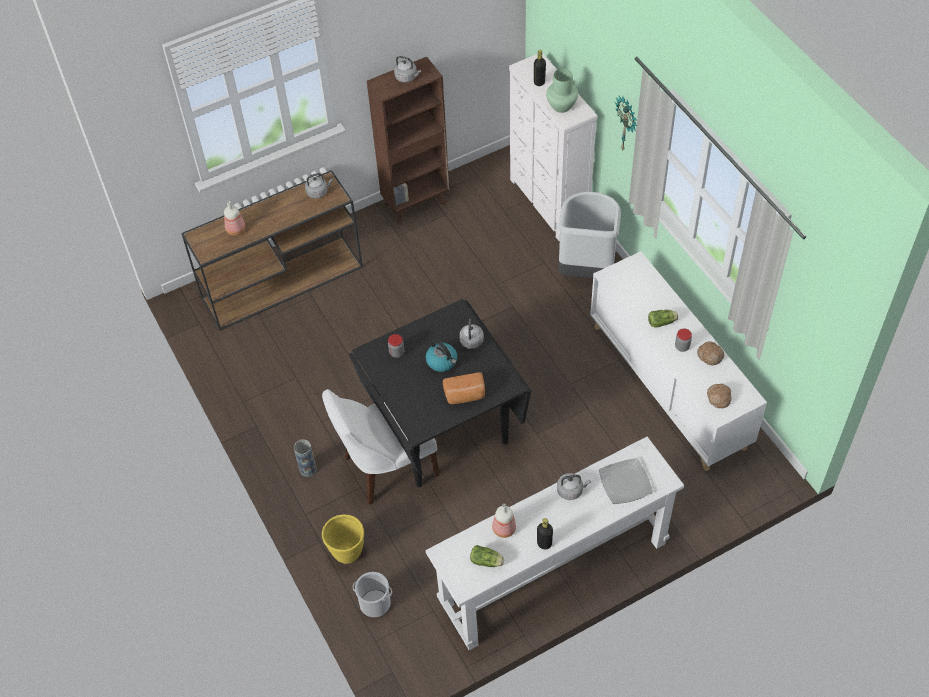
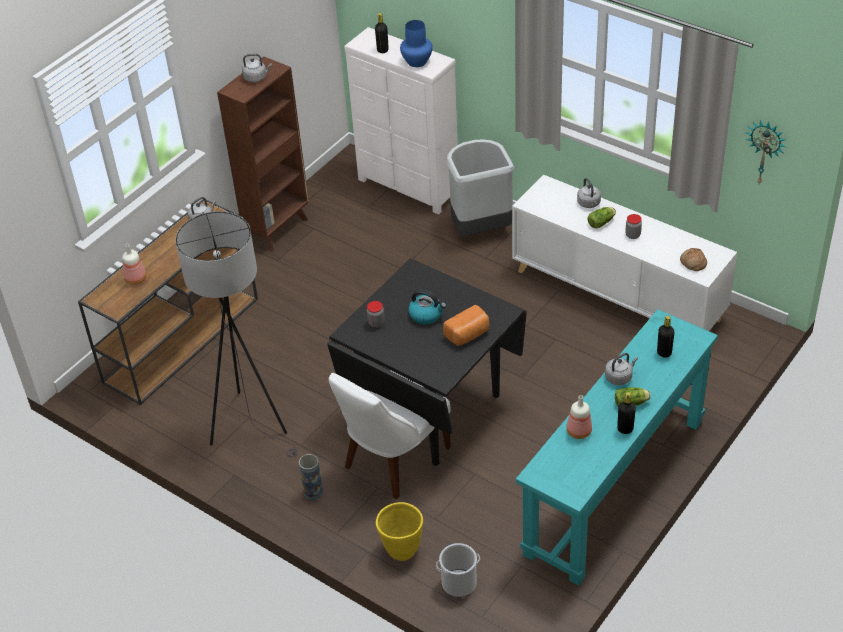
camera: 25 degrees left, 10 degrees down
(294, 385) = (251, 424): none -> grey floor lamp
(471, 342) = (444, 290): grey kettle -> grey kettle (589, 204)
(487, 561) = (582, 464): lettuce -> lettuce (632, 403)
(553, 572) = (614, 486): white console table -> turquoise console table
(562, 106) = (417, 62): green vase -> blue vase
(625, 483) = (664, 353): plate -> black bottle
(627, 124) = (494, 52): wall clock -> wall clock (765, 152)
(710, 355) = (662, 233): bread -> none

